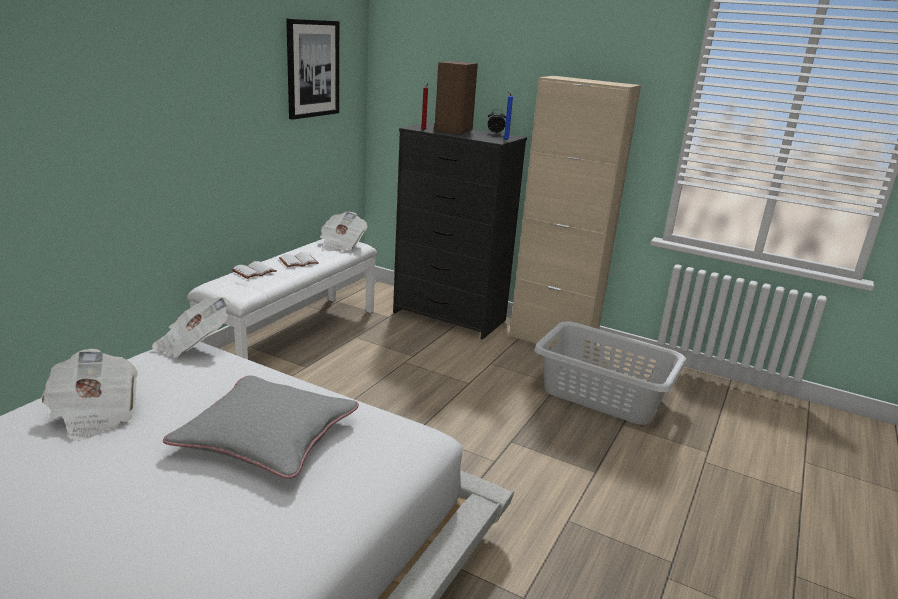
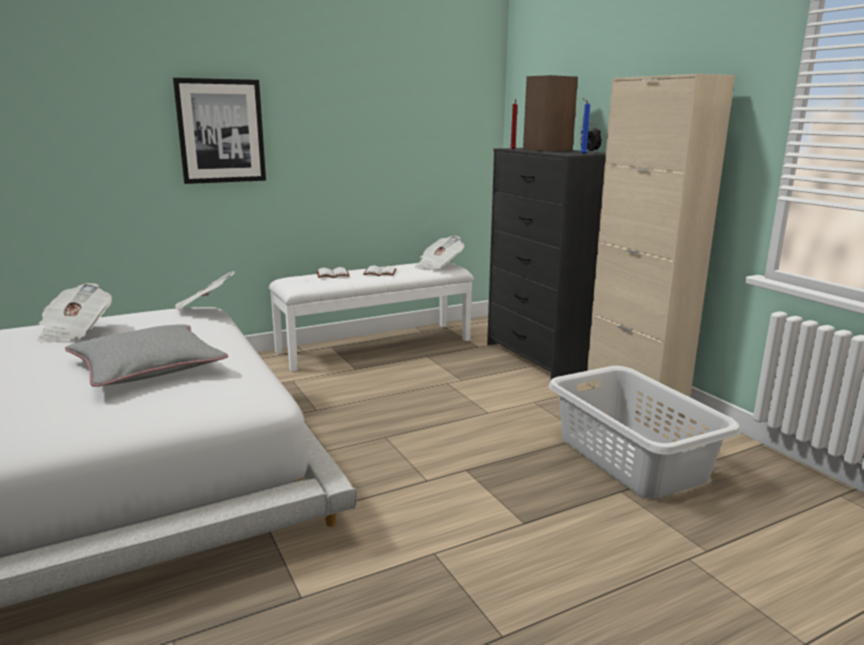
camera: 35 degrees right, 5 degrees down
(312, 69) = (428, 96): picture -> picture (221, 131)

